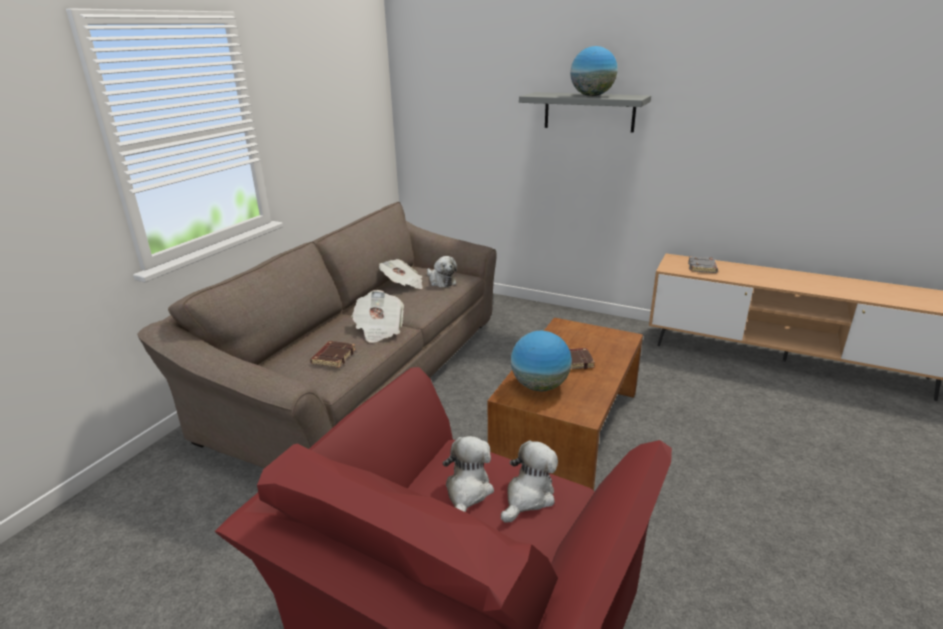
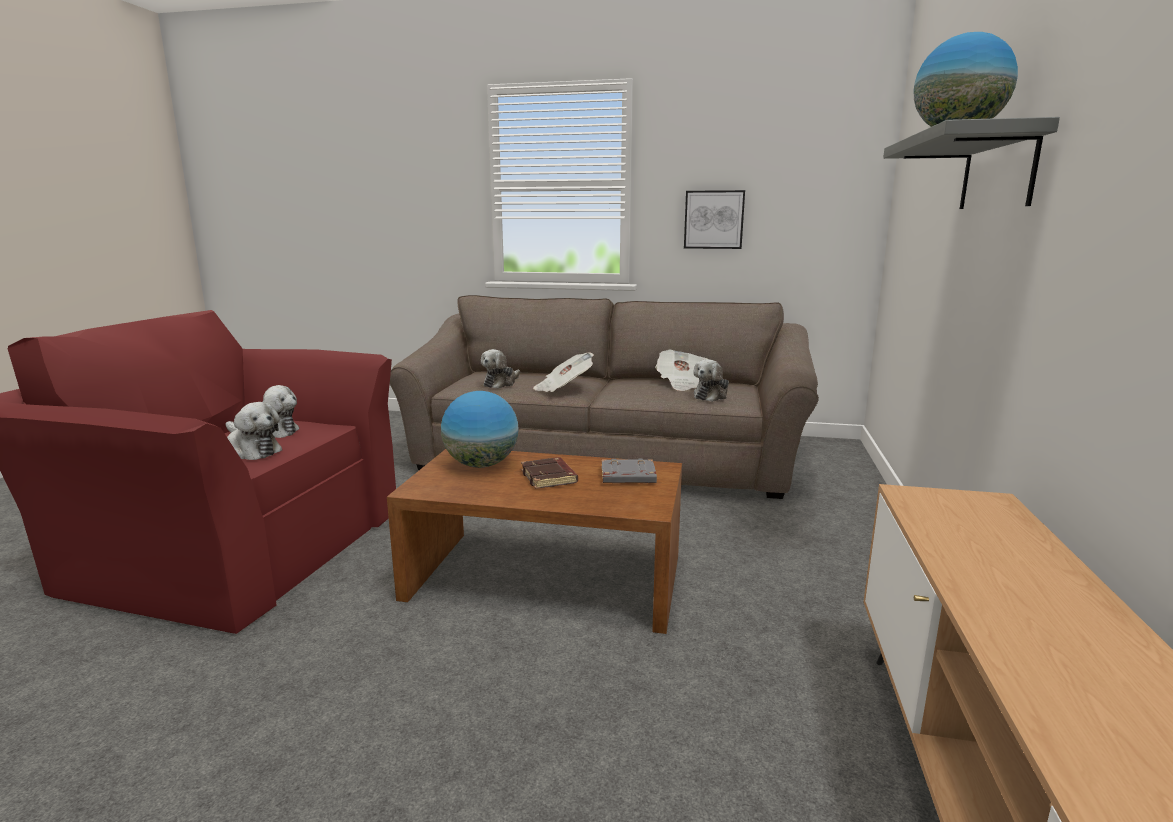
camera: 75 degrees right, 10 degrees down
(314, 145) = (713, 219): none -> picture
(333, 357) = (501, 383): brown book -> plush toy
(702, 267) = (973, 528): grey book -> grey book (627, 477)

